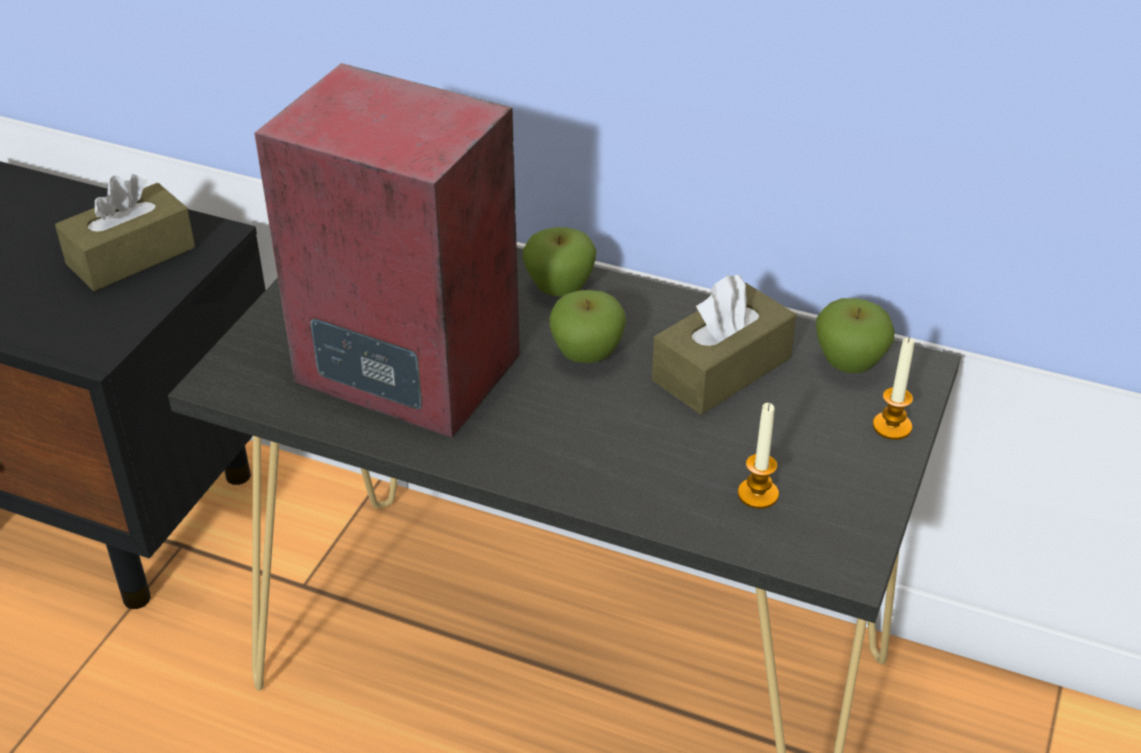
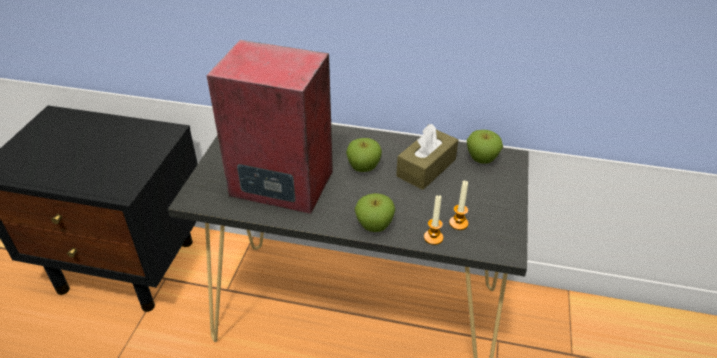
camera: 10 degrees left, 0 degrees up
(131, 256) = (131, 145): brown tissue box -> none
(559, 289) = (343, 139): apple -> apple (374, 226)
(892, 426) = (508, 185): candle -> candle (433, 237)

